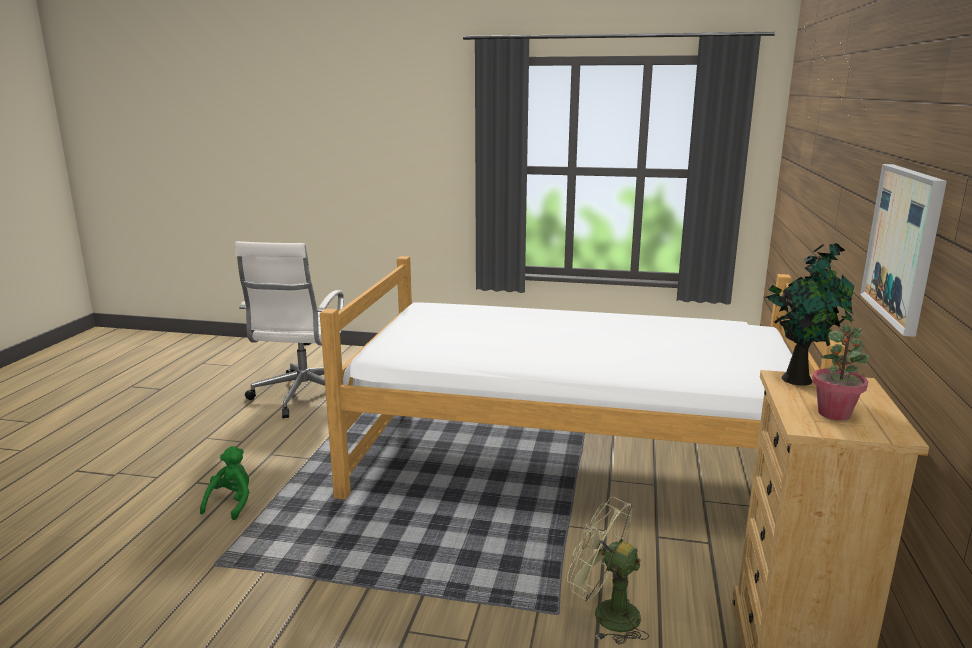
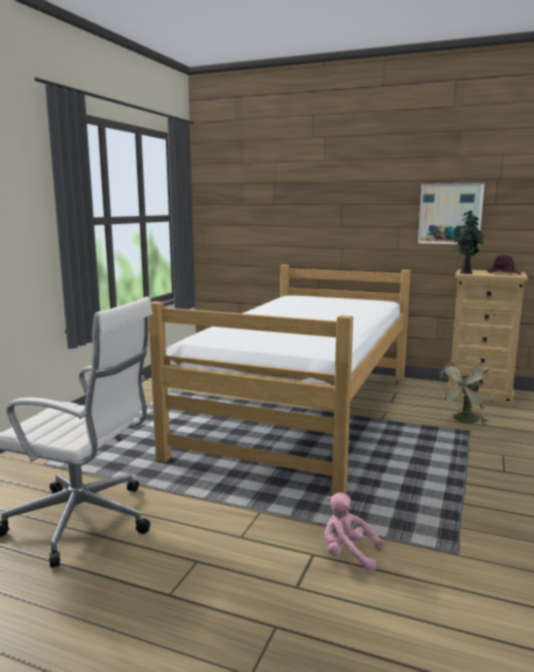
camera: 80 degrees left, 5 degrees down
(231, 503) = (348, 555): green plush toy -> pink plush toy
(834, 414) = (502, 273): potted plant -> purple hat

